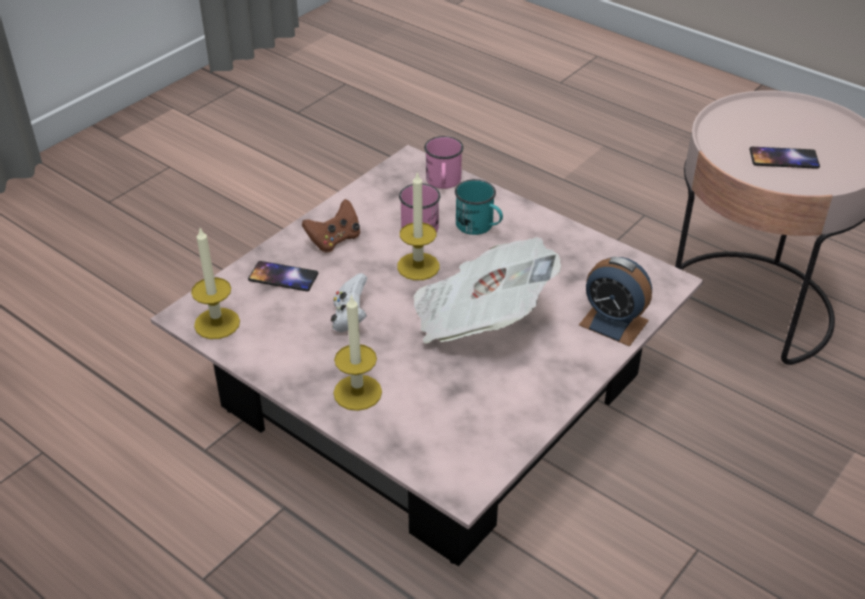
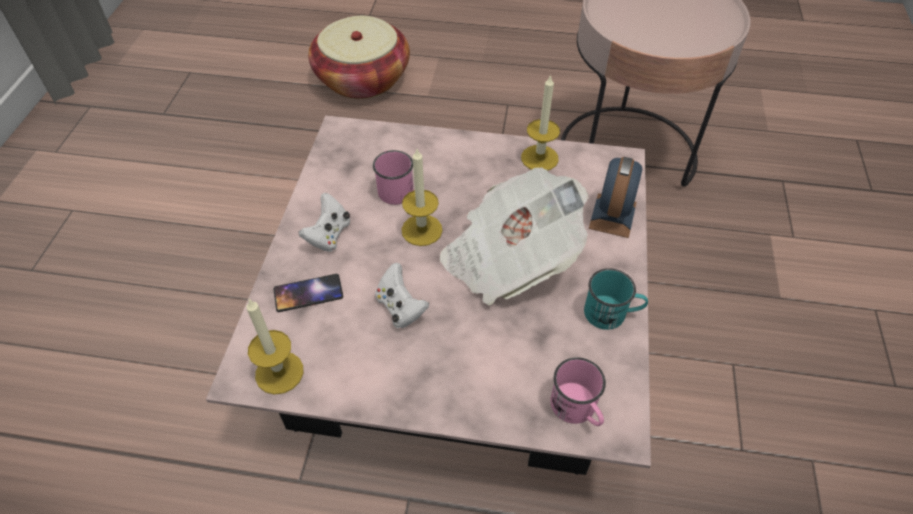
camera: 30 degrees left, 10 degrees up
(334, 240) = (329, 235): brown game controller -> white game controller
(357, 392) = (463, 381): candle -> candle (539, 158)
(443, 182) = (383, 140): pink mug -> pink mug (577, 409)
(479, 226) = (444, 170): turquoise mug -> turquoise mug (611, 314)
(507, 141) = (362, 79): none -> basket
(613, 323) = (612, 215): alarm clock -> alarm clock turned 75 degrees counterclockwise
(784, 158) = (673, 26): phone -> none

